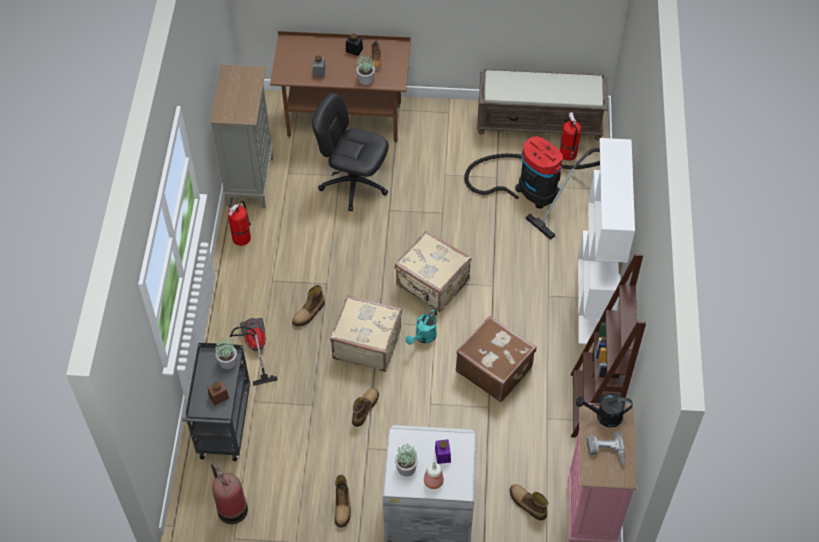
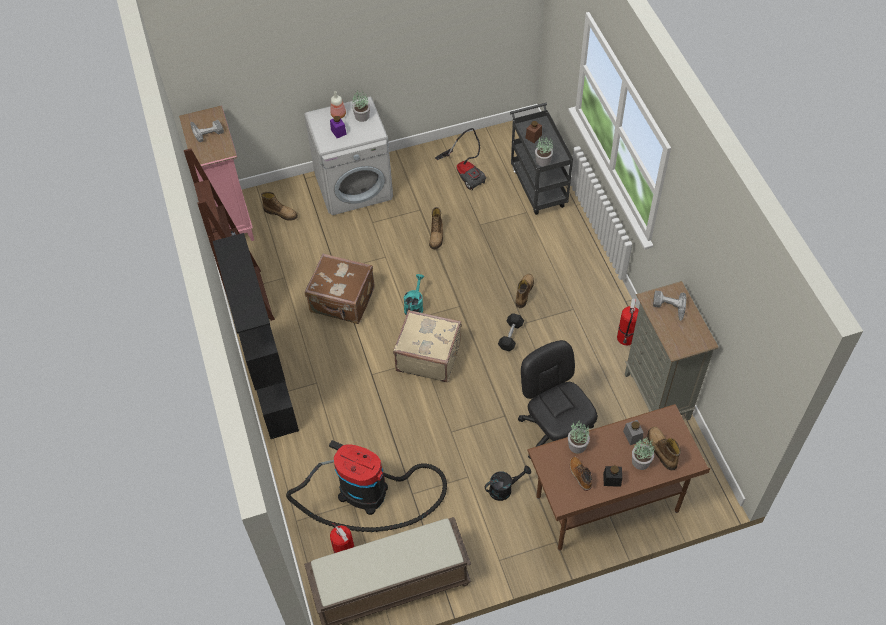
camera: 160 degrees right, 0 degrees up
(231, 508) = (499, 142): fire extinguisher -> none
(237, 104) = (668, 308): none -> power drill
(254, 348) = (552, 249): vacuum cleaner -> vacuum cleaner (466, 172)
(324, 54) = (640, 461): none -> potted plant
(343, 507) = (418, 168): boot -> boot (661, 450)
(345, 276) = (510, 336): none -> black dumbbell
(354, 183) = (555, 432): black office chair -> black office chair turned 120 degrees counterclockwise
(367, 343) = (460, 285): beige suitcase -> none
(593, 301) = (272, 392): white bookcase -> black bookcase
(604, 416) = (214, 152): black watering can -> black watering can (504, 489)

